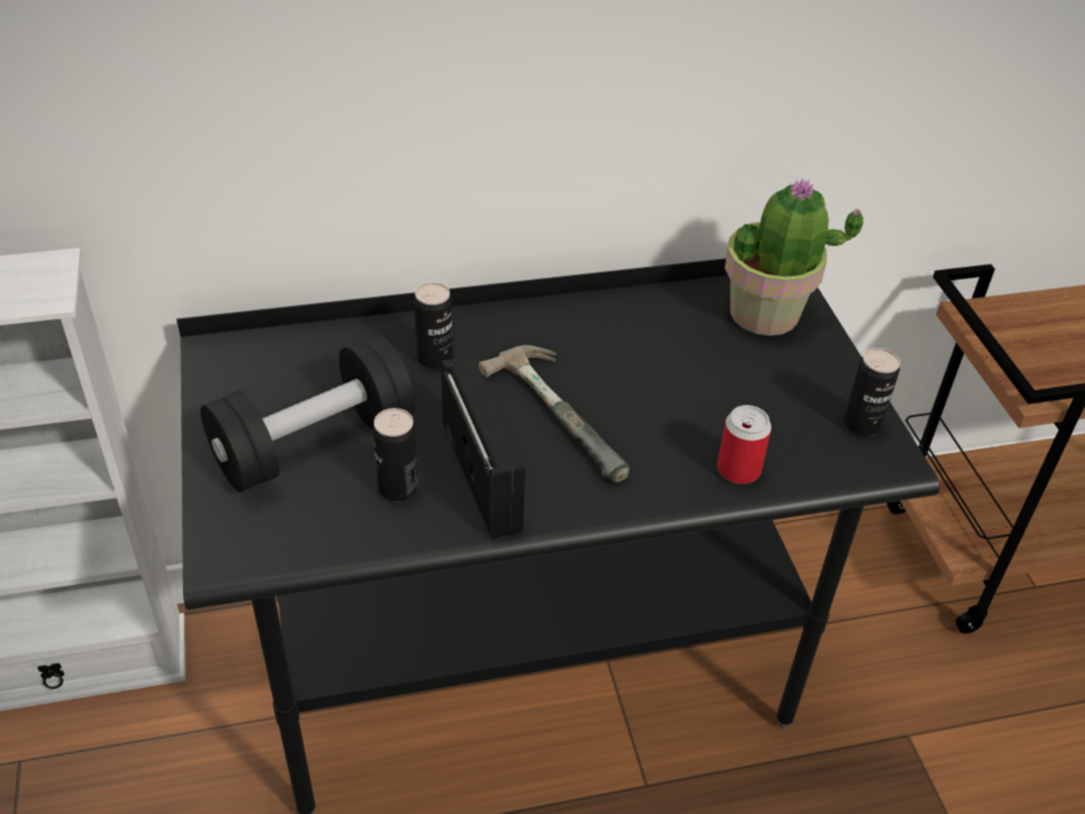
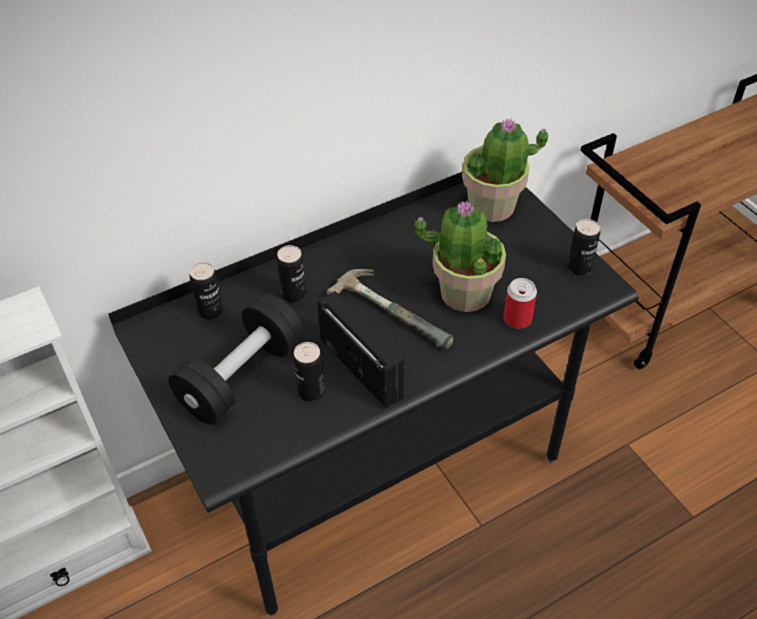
camera: 15 degrees left, 5 degrees up
(314, 352) = (210, 311): none -> can
(675, 415) = (464, 292): none -> potted plant

